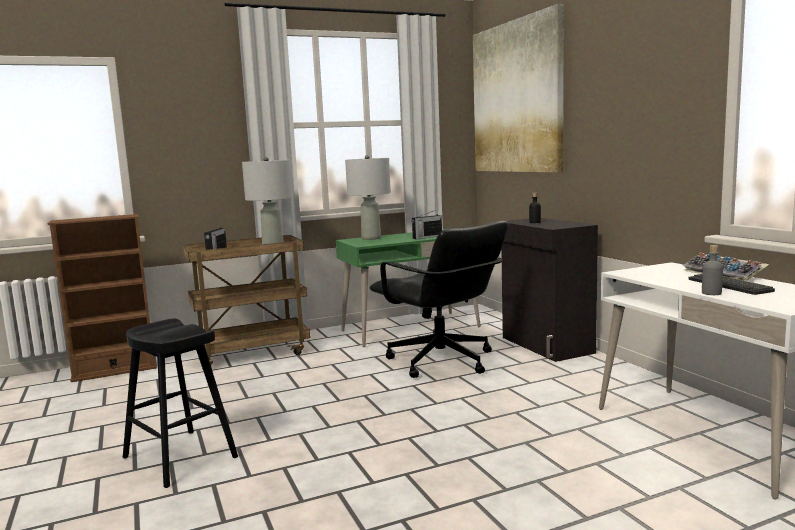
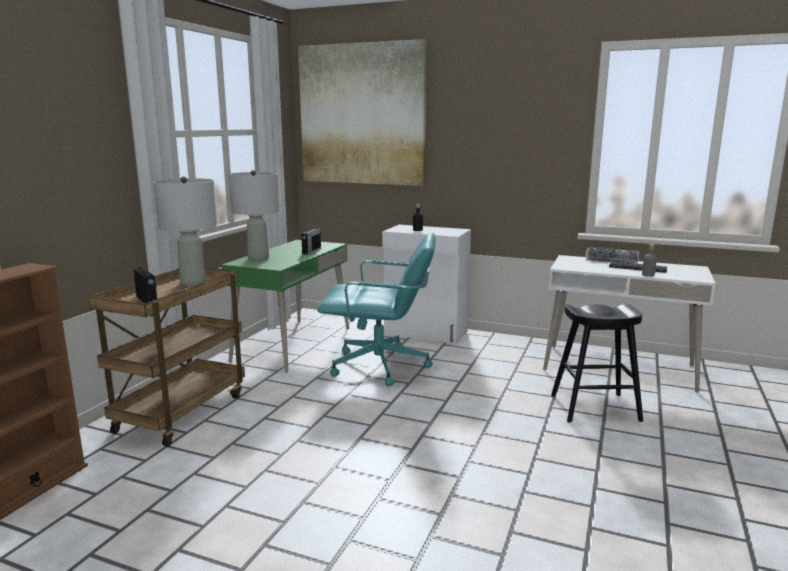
camera: 45 degrees left, 5 degrees up
(180, 457) = (348, 532): black stool -> black stool (595, 408)
(441, 362) = (380, 366): black office chair -> turquoise office chair
(546, 345) = (426, 333): black cabinet -> white cabinet

